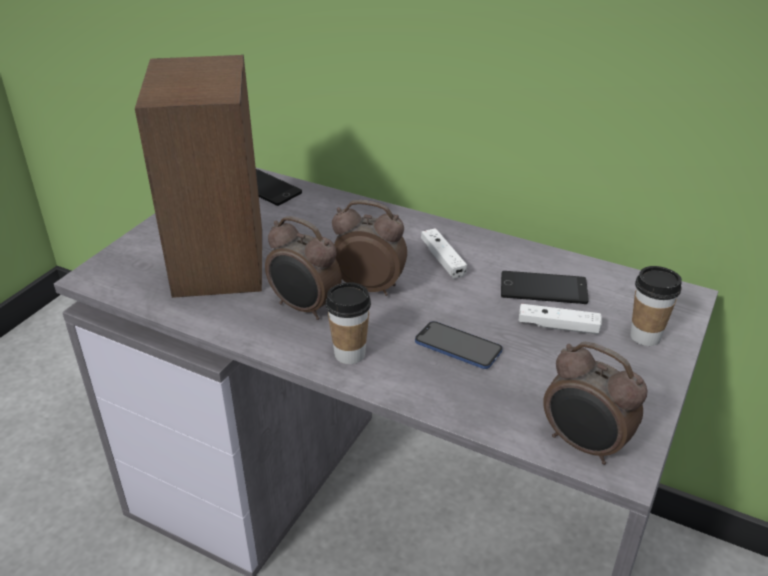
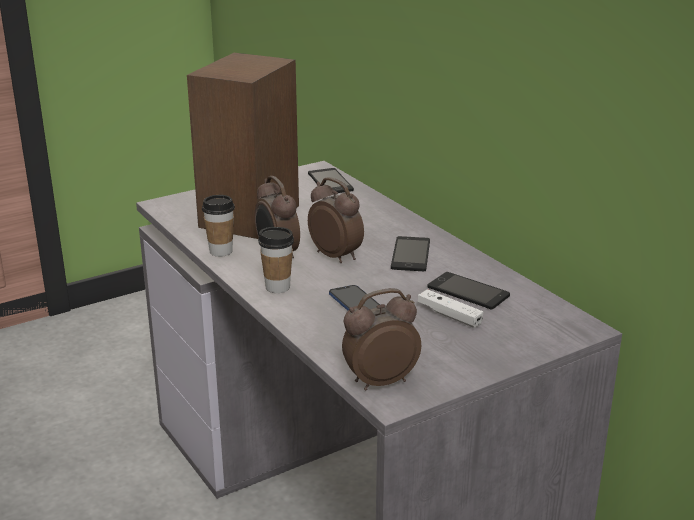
camera: 30 degrees right, 10 degrees down
(443, 259) = (410, 254): white game controller -> phone
(583, 445) = (379, 381): alarm clock -> alarm clock turned 90 degrees clockwise
(645, 336) = (513, 340): cup -> cup (221, 251)

